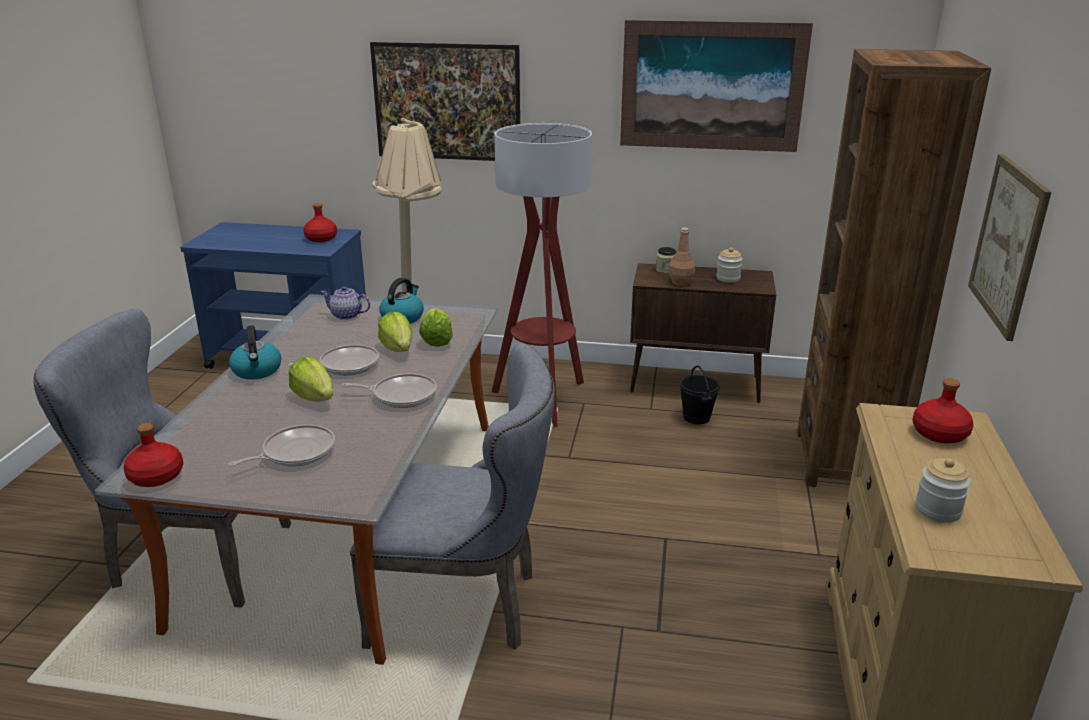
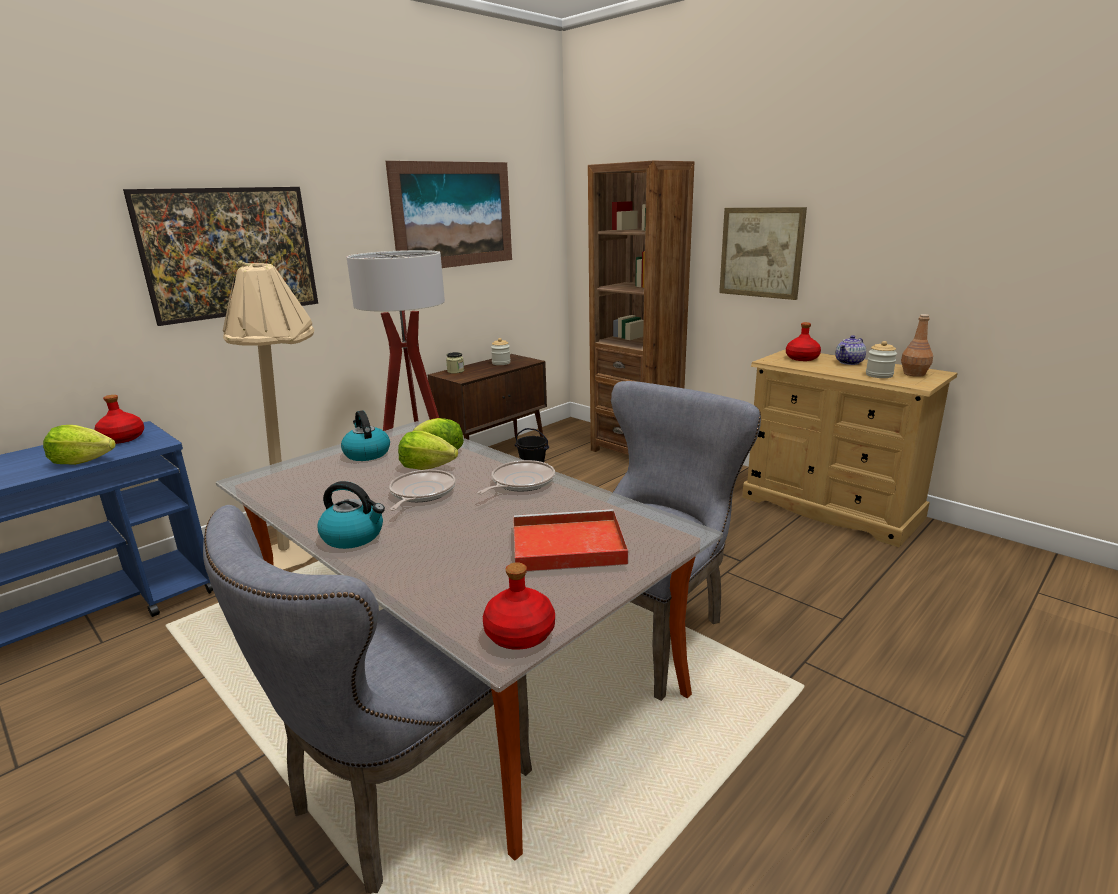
camera: 55 degrees left, 5 degrees down
(295, 453) = (565, 545): frying pan -> red tray
(315, 397) = (464, 518): lettuce -> lettuce (82, 461)
(347, 315) = (311, 473): teapot -> teapot (849, 362)
(680, 282) = (482, 373): brown bottle -> brown bottle (914, 374)

